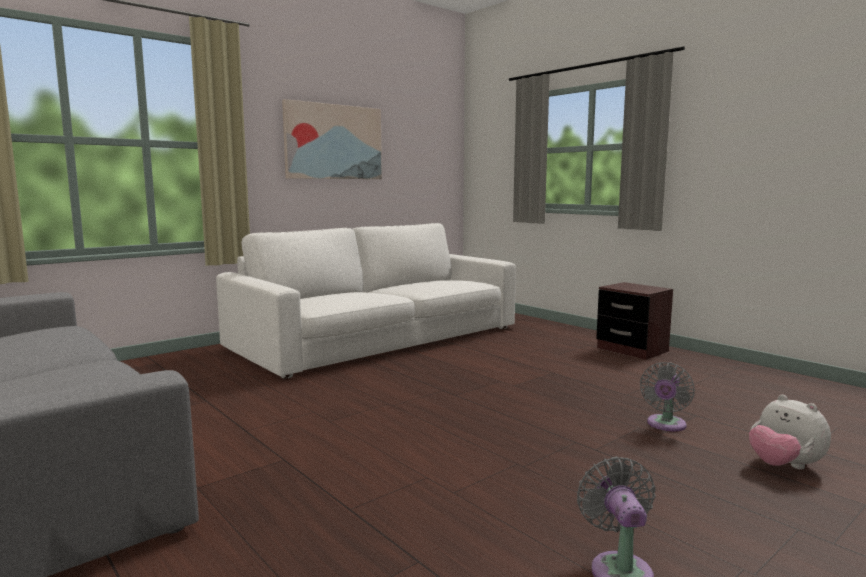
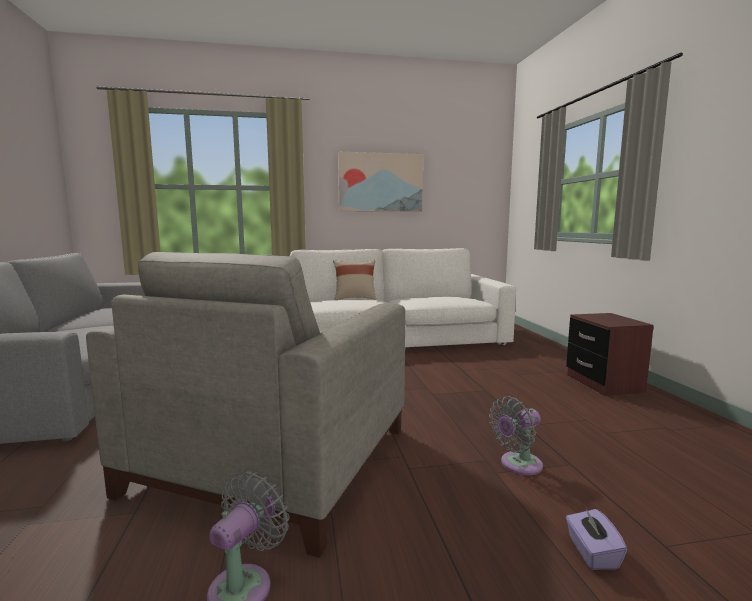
camera: 30 degrees right, 0 degrees up
(336, 292) = (355, 298): none -> beige pillow
(467, 474) = (275, 457): none -> grey armchair
(784, 466) = (592, 553): plush toy -> purple tissue box

